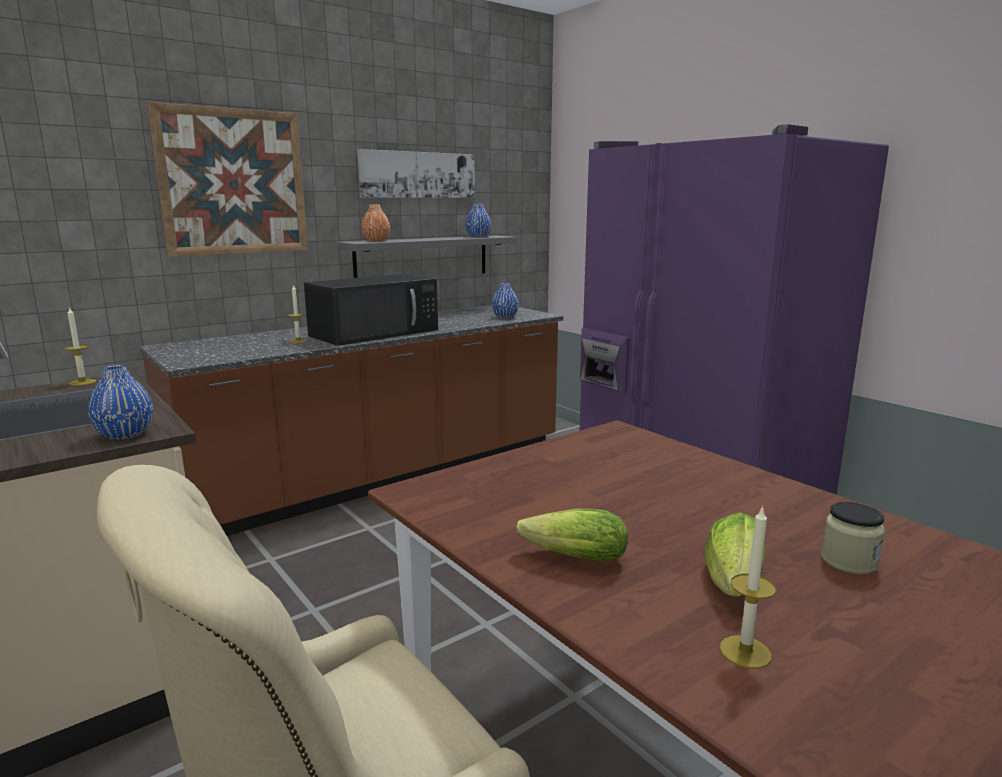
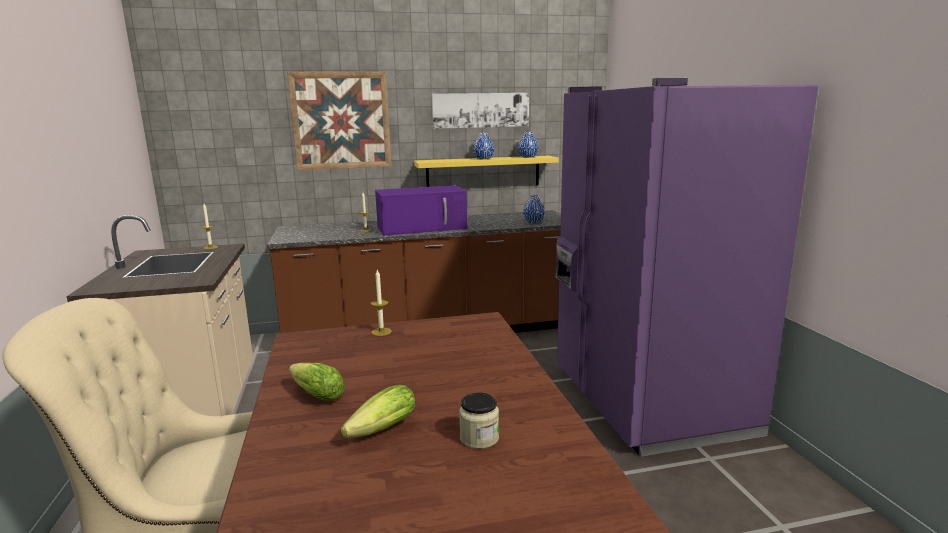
camera: 25 degrees right, 0 degrees up
(125, 434) = (182, 281): blue vase -> blue vase (483, 158)
(376, 241) = (439, 160): orange vase -> none
(376, 332) = (423, 227): black microwave -> purple microwave
(423, 258) = (483, 173): grey shelf -> yellow shelf
(745, 652) = (316, 470): candle -> candle (381, 332)

